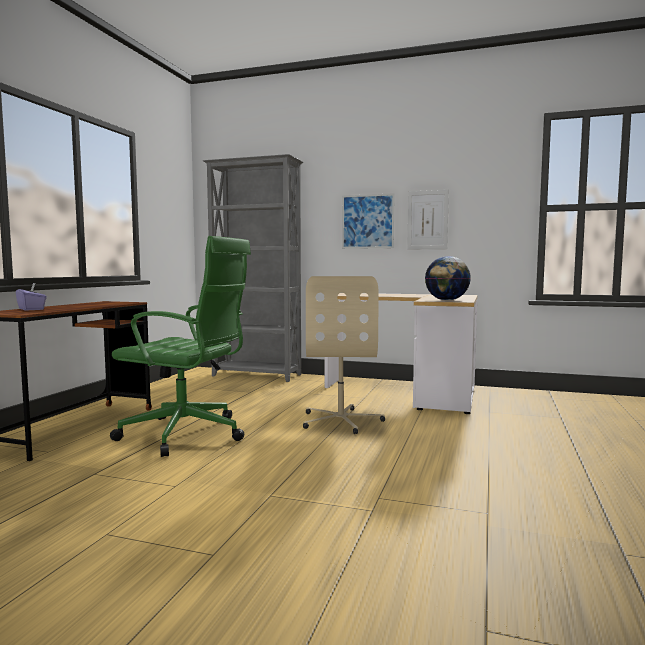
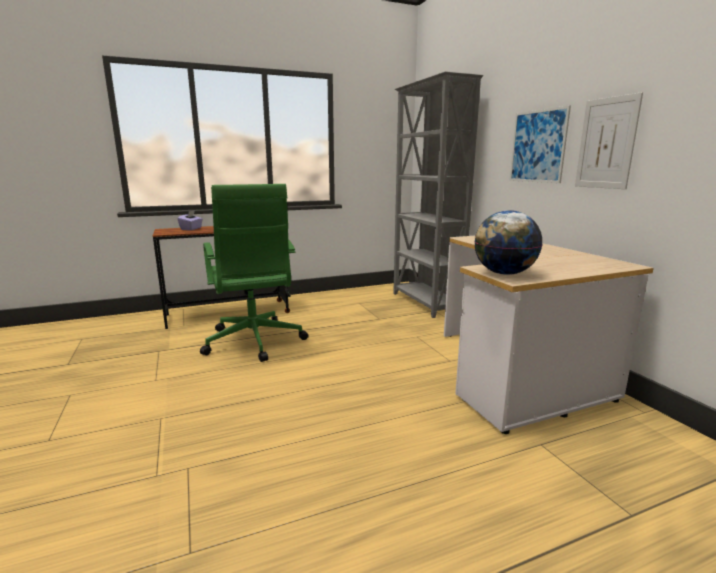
camera: 50 degrees right, 10 degrees up
(341, 421) = (364, 377): beige office chair -> none

